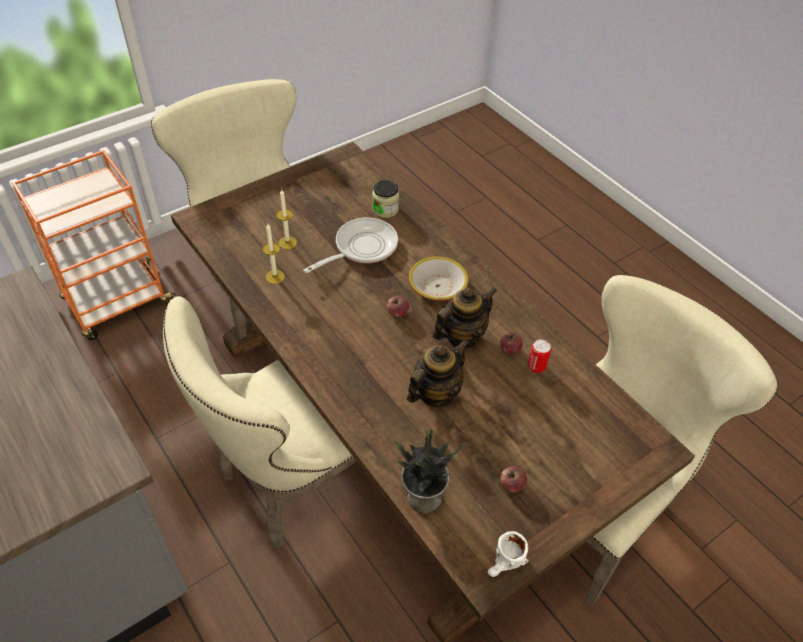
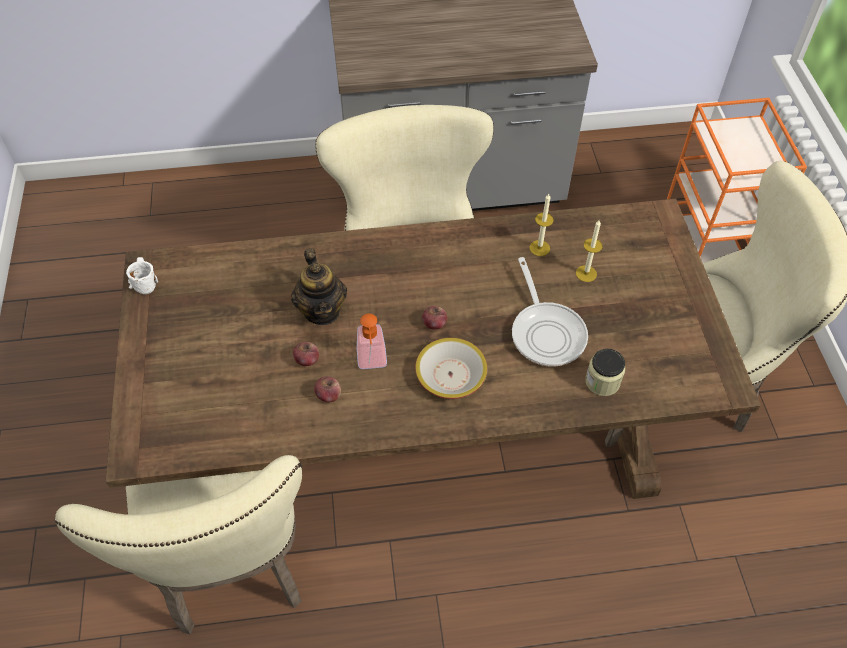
camera: 120 degrees right, 5 degrees up
(422, 497) = (235, 258): potted plant -> none
(461, 335) = (372, 363): teapot -> soap dispenser
(511, 485) = (197, 319): apple -> apple (307, 360)
(536, 367) = (293, 406): can -> none

